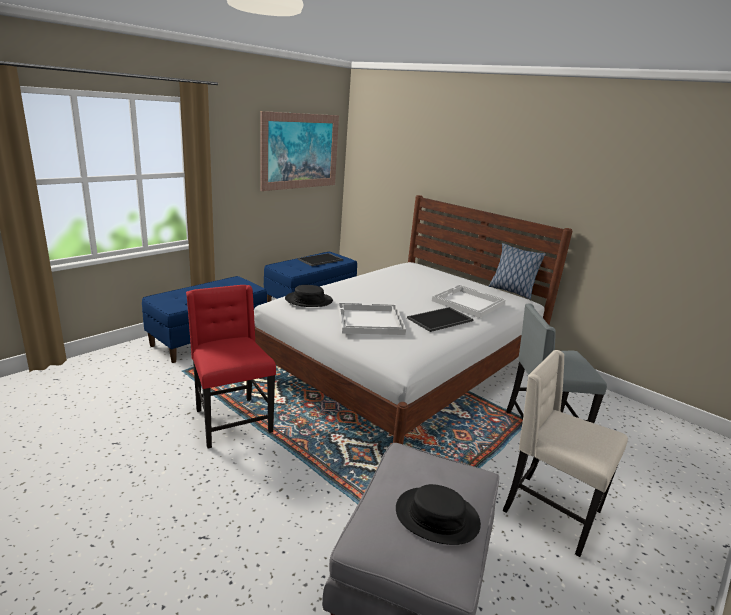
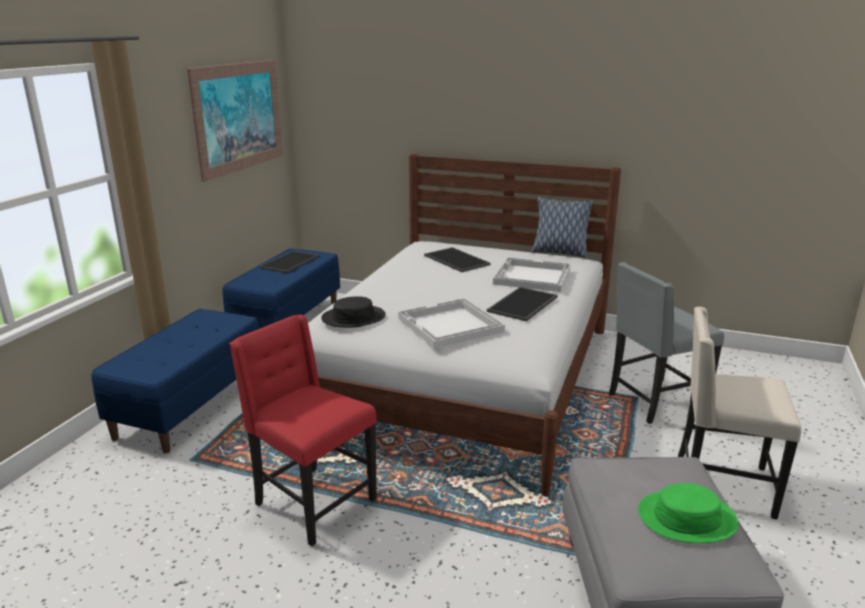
camera: 20 degrees left, 0 degrees up
(421, 279) = (455, 260): none -> tray
(437, 516) = (686, 517): black hat -> green hat

